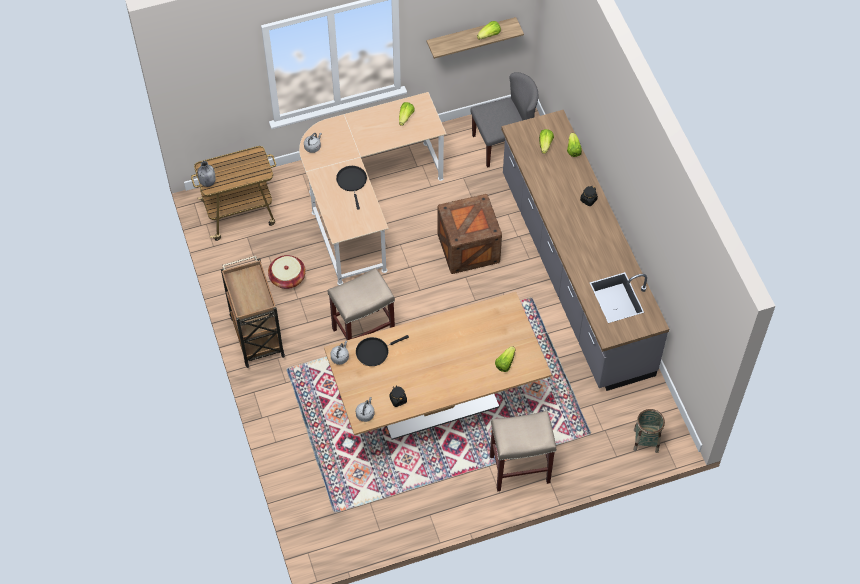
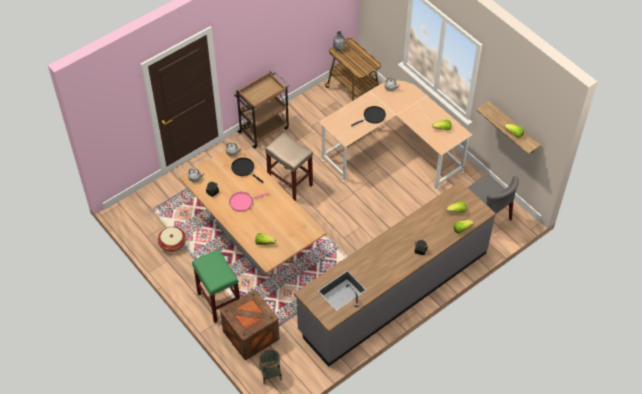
camera: 70 degrees right, 5 degrees down
(287, 278) = (314, 131): basket -> basket (172, 243)
(429, 369) = (243, 202): none -> pink frying pan
(468, 248) = (385, 221): crate -> crate (251, 335)
(519, 469) = (218, 301): beige stool -> green stool

